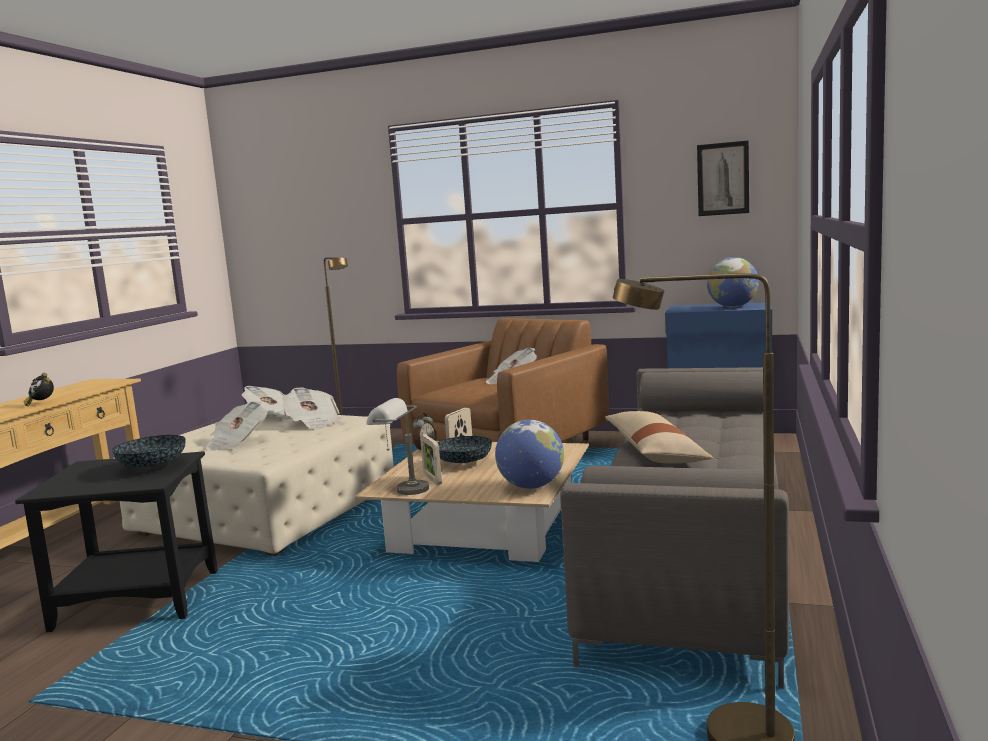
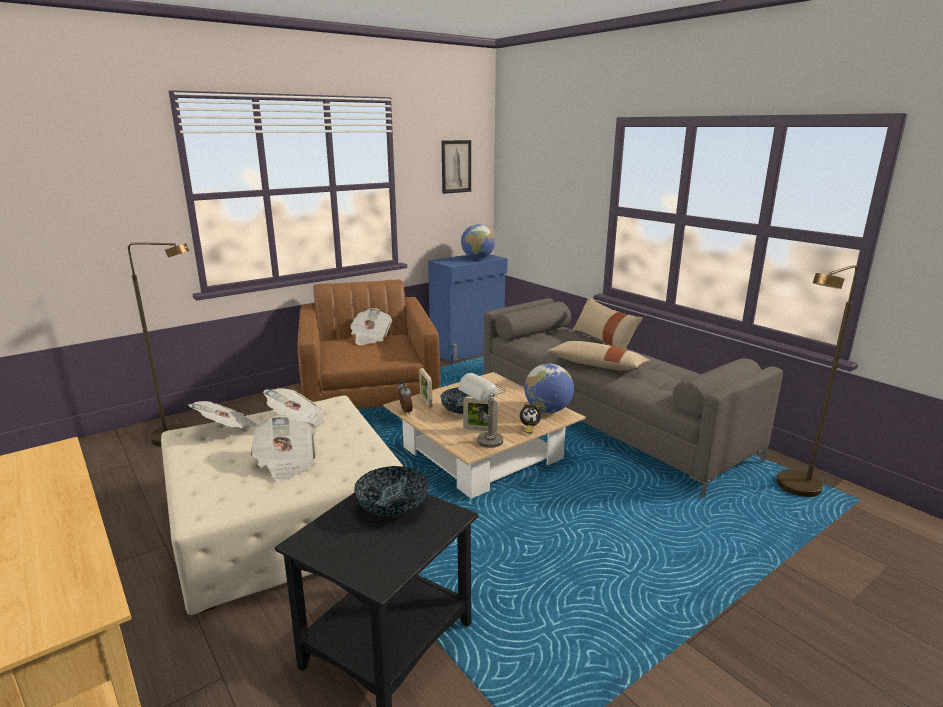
camera: 55 degrees left, 10 degrees up
(41, 403) = (77, 511): alarm clock -> alarm clock (529, 428)
(760, 433) = (604, 340): none -> beige pillow

